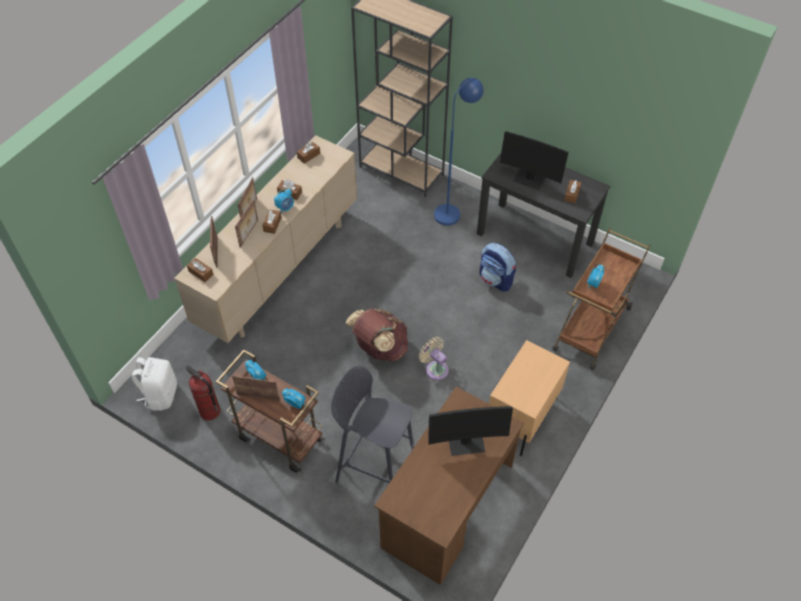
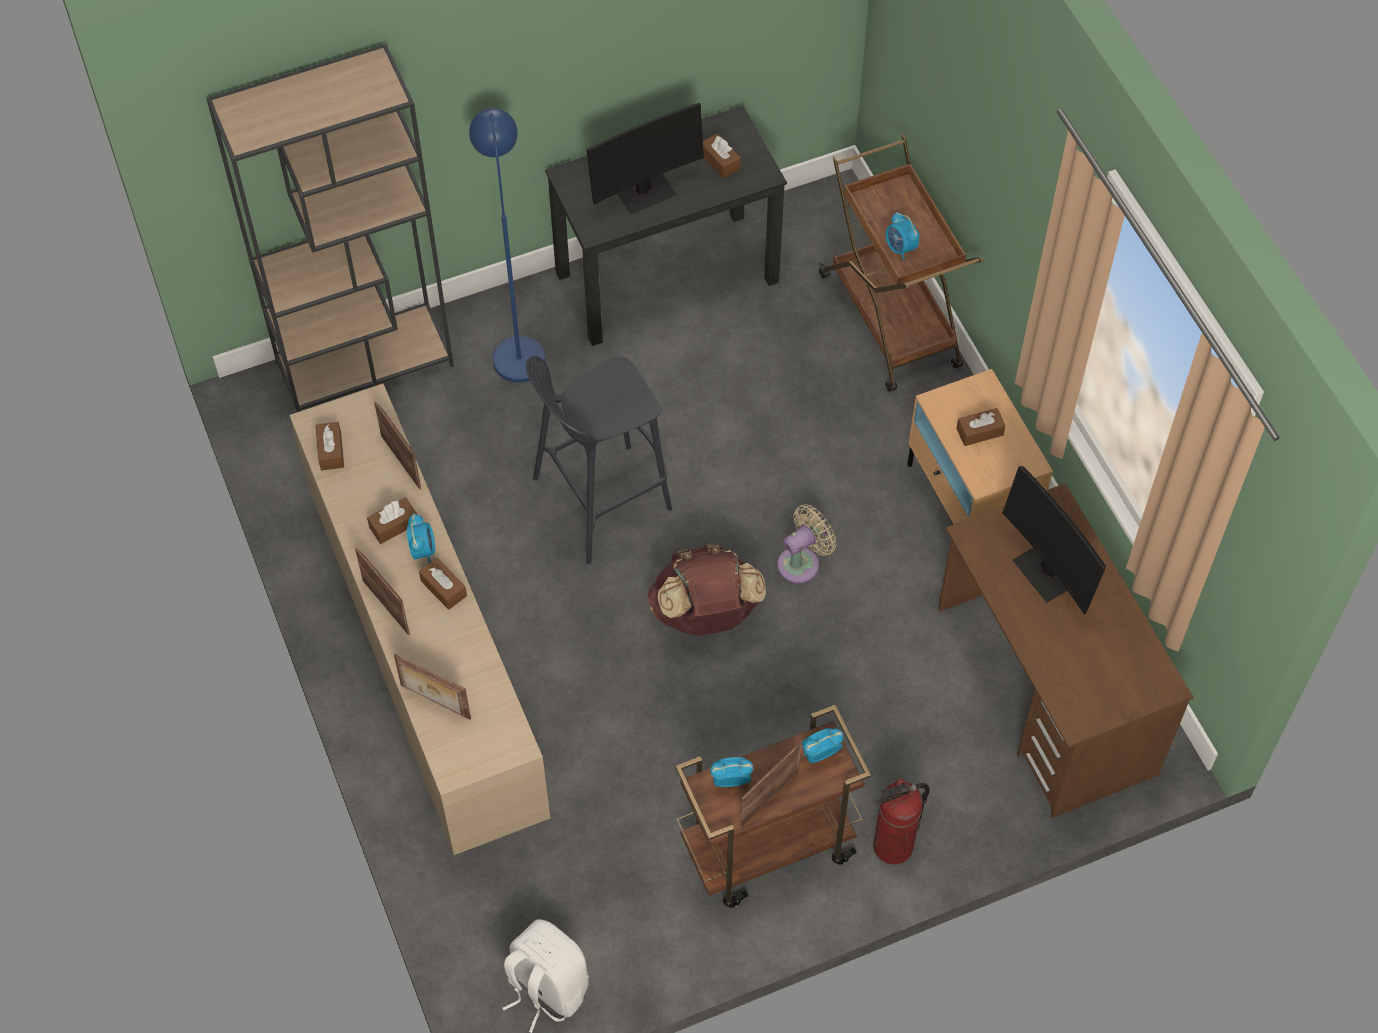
camera: 55 degrees left, 5 degrees up
(201, 273) = (463, 748): brown tissue box -> brown tissue box (979, 432)
(210, 411) = (638, 928): fire extinguisher -> fire extinguisher (893, 846)
(249, 234) = (435, 632): picture frame -> picture frame (402, 461)
(375, 464) = (910, 743): grey stool -> grey stool (601, 500)
(435, 368) = (802, 562): beige fan -> beige fan turned 150 degrees clockwise
(466, 442) = (1047, 572): monitor -> monitor turned 120 degrees clockwise
(496, 280) = (703, 378): backpack -> none

